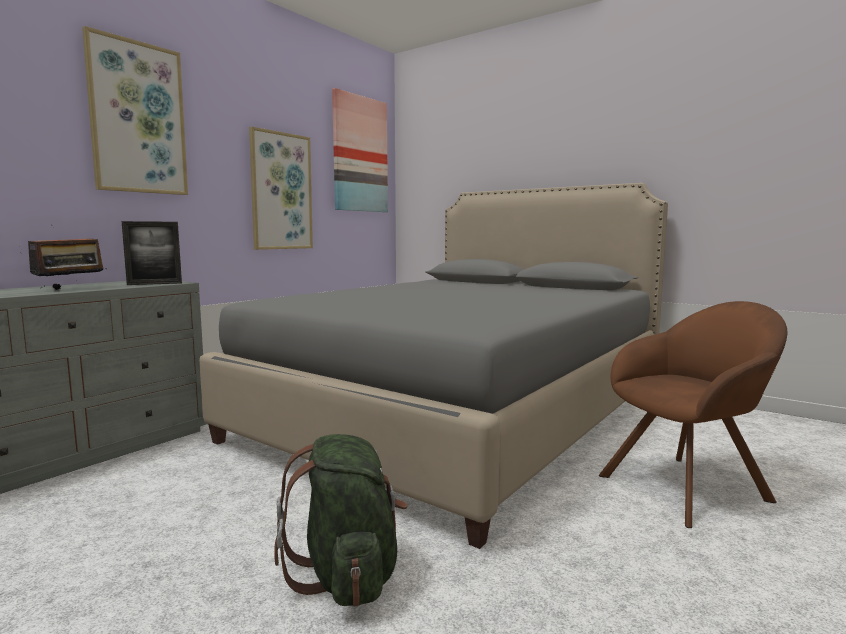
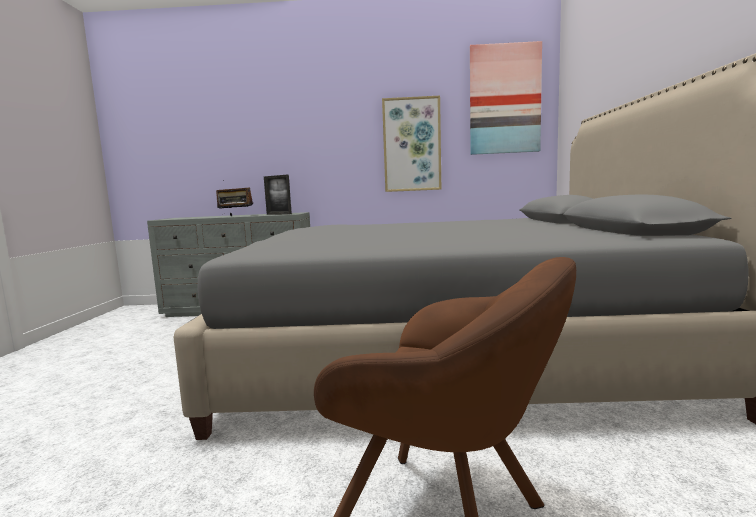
camera: 55 degrees right, 0 degrees up
(137, 118) = (300, 110): picture -> none
(347, 575) = (142, 408): green backpack -> none

